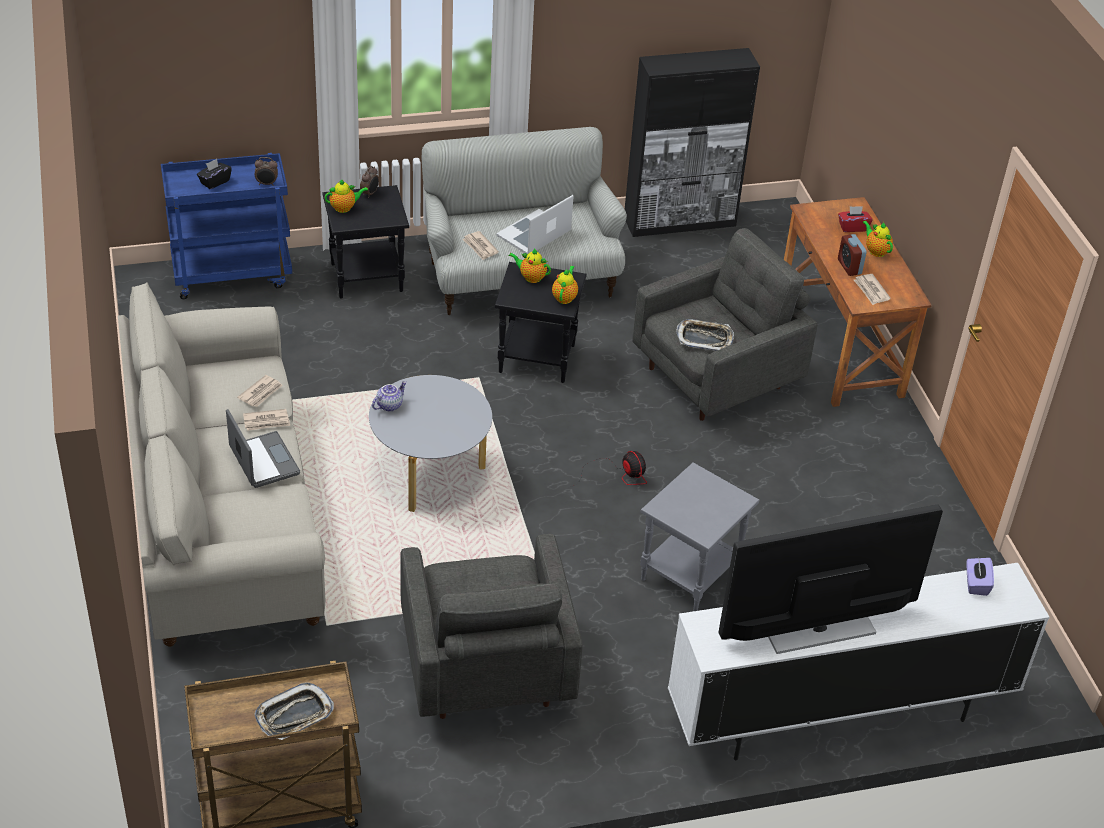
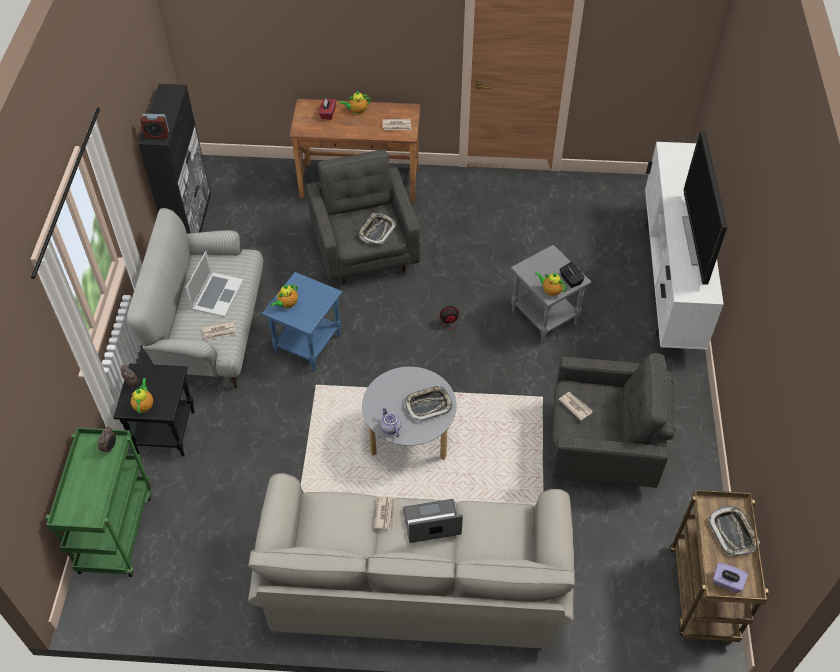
camera: 70 degrees left, 10 degrees up
(215, 182) = (87, 487): black tissue box -> black tissue box (570, 280)
(233, 274) = (115, 530): blue cart -> green cart
(261, 393) = (352, 510): newspaper -> newspaper (575, 406)
(435, 431) = (428, 405): none -> tray
(534, 233) = (217, 294): laptop -> laptop turned 135 degrees counterclockwise
(538, 358) = (307, 344): black side table -> blue side table
(565, 297) = (318, 290): teapot -> teapot (550, 291)
(849, 267) = (368, 128): alarm clock -> alarm clock (157, 135)
(976, 584) = (670, 163): purple tissue box -> purple tissue box (727, 582)

